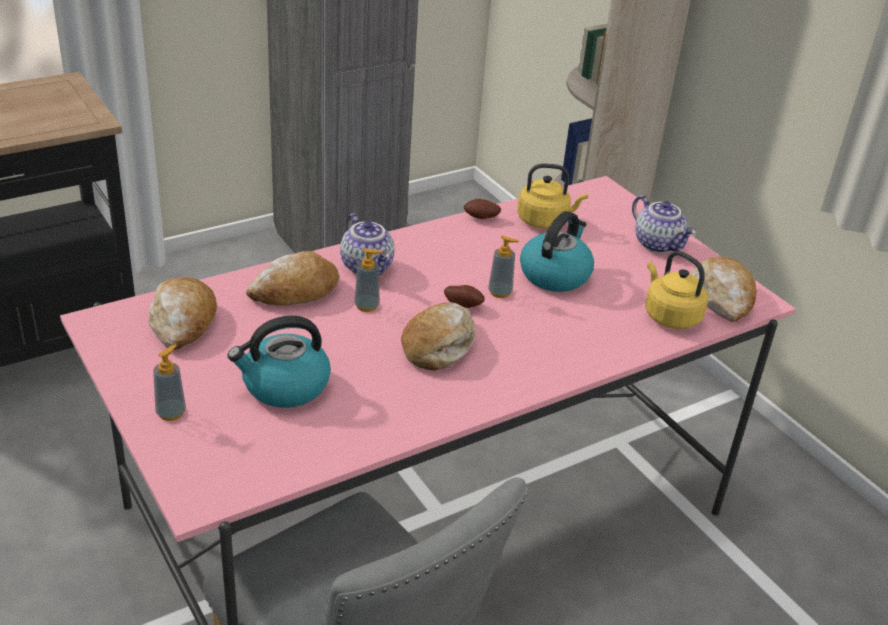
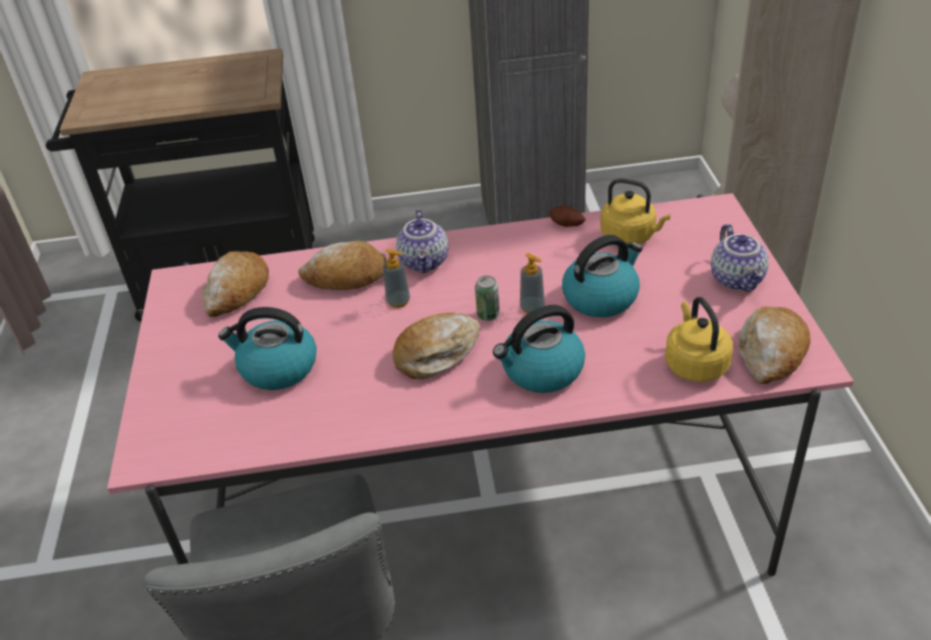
camera: 30 degrees right, 5 degrees up
(171, 413) = (174, 375): soap dispenser -> none
(463, 304) = (488, 315): potato -> can
(546, 343) = (541, 371): none -> kettle

